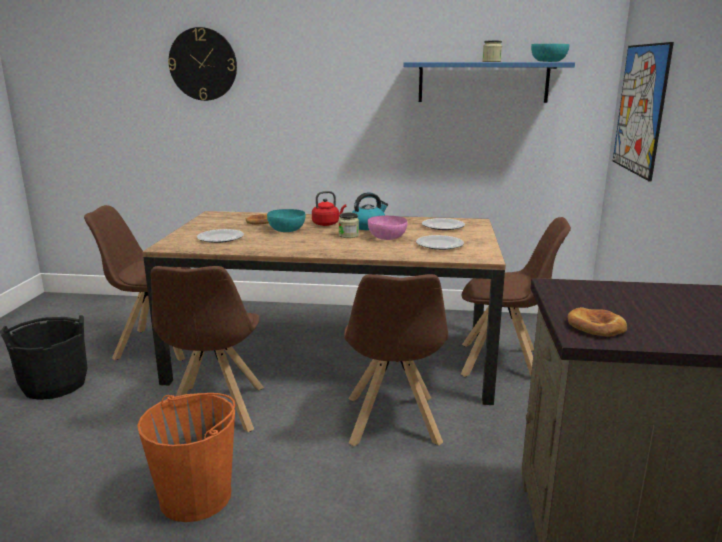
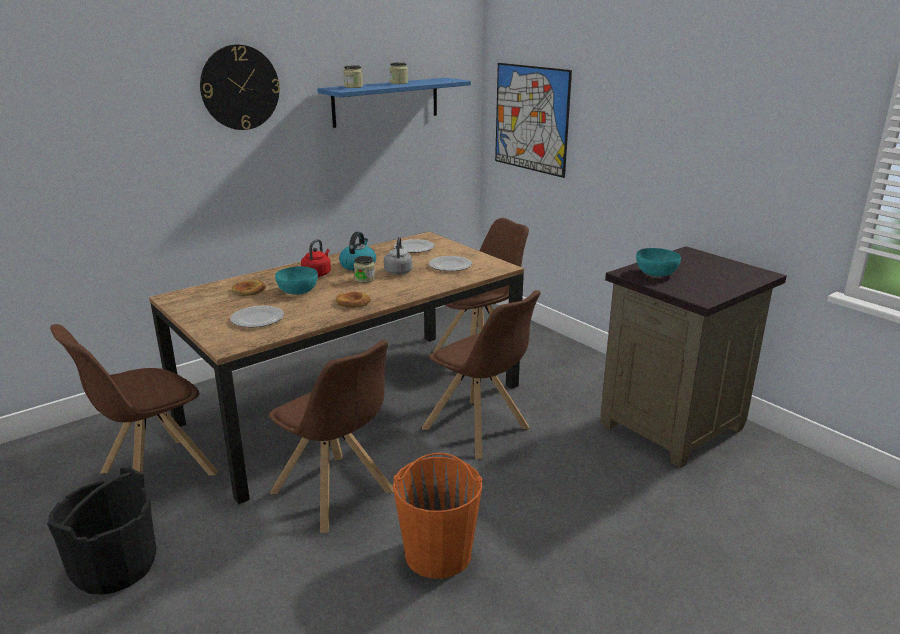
camera: 45 degrees left, 5 degrees up
(203, 64) = (79, 110): wall clock -> wall clock (240, 87)
(387, 237) = (398, 271): pink bowl -> grey kettle
(436, 61) = (353, 87): none -> jar
(548, 61) = (443, 80): turquoise bowl -> turquoise bowl (655, 273)
(596, 326) = (696, 291): bread -> bread (353, 302)

